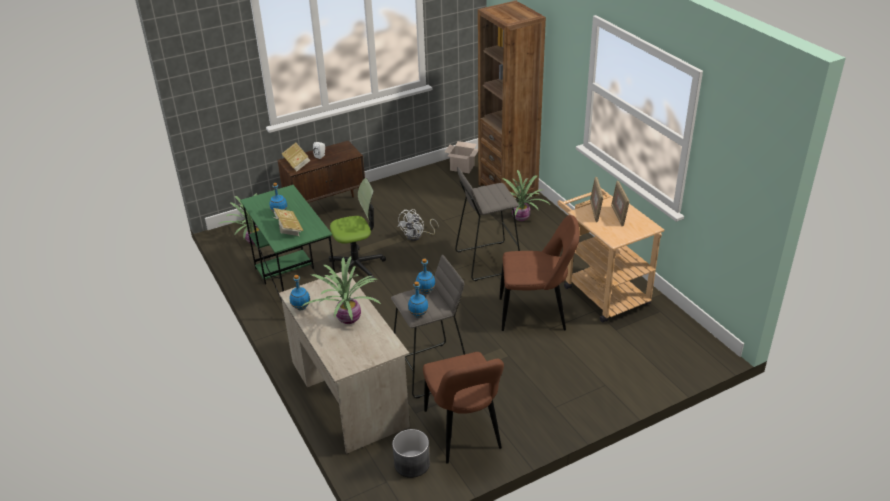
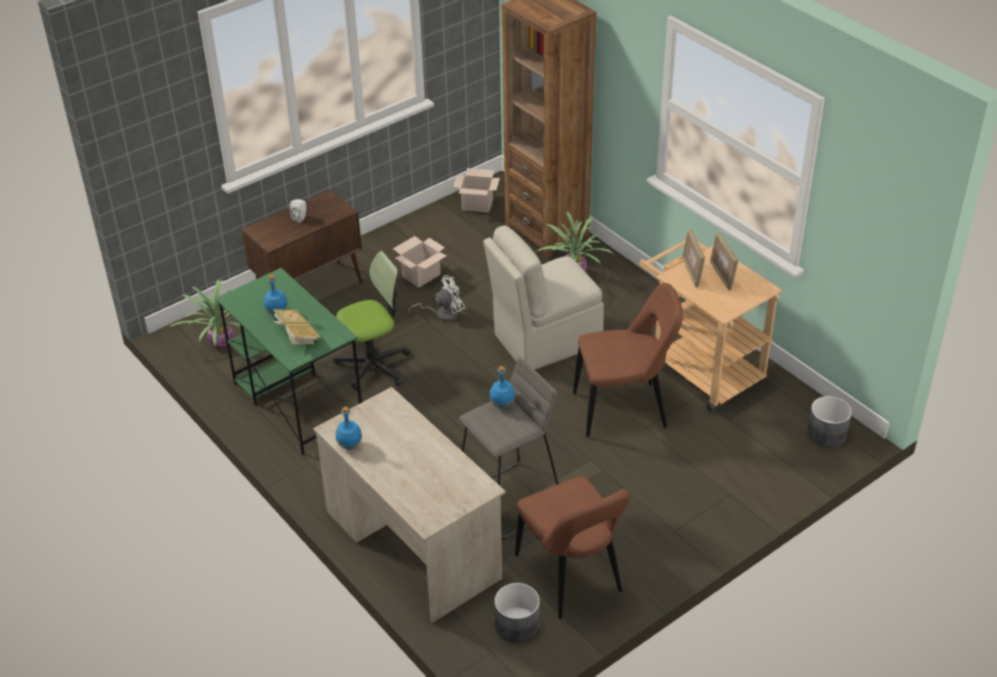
camera: 10 degrees left, 5 degrees up
(297, 163) = (271, 232): book -> none
(347, 319) = (414, 455): potted plant -> none
(409, 209) = (421, 275): none -> cardboard box
(417, 236) = (442, 314): white fan -> white fan turned 135 degrees counterclockwise
(418, 314) = (502, 438): blue bottle -> none
(487, 261) = (544, 340): grey stool -> beige chair
(692, 348) = (826, 433): none -> grey planter

